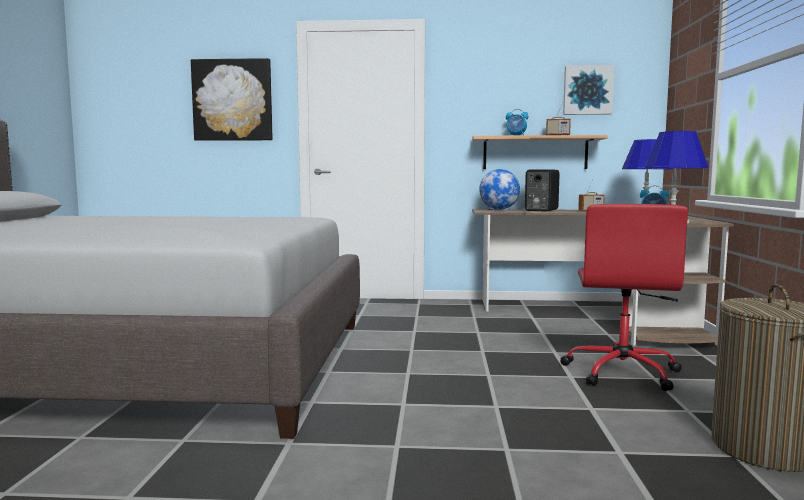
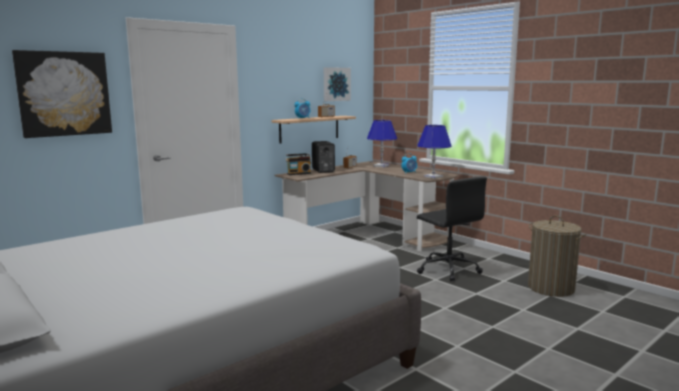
camera: 45 degrees left, 5 degrees up
(499, 209) = (298, 173): globe -> radio
(622, 372) = (448, 269): red office chair -> black office chair

